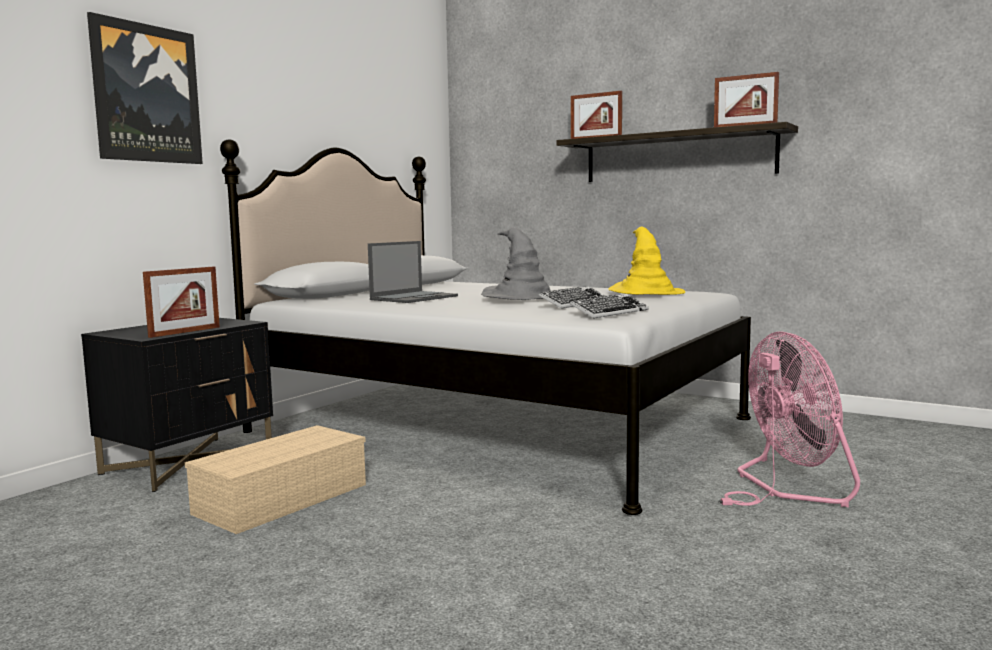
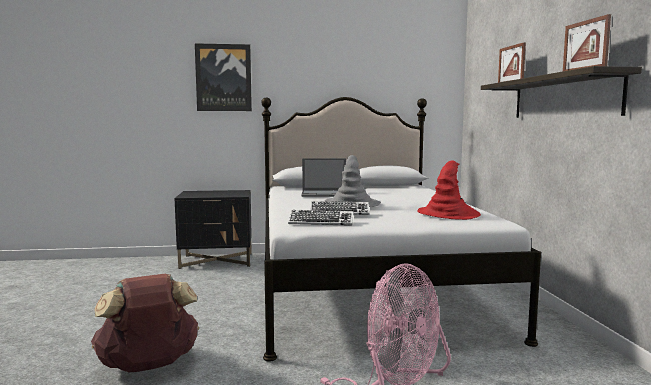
camera: 50 degrees right, 0 degrees up
(185, 332) = (203, 196): picture frame -> none
(283, 498) = (197, 287): beige storage box -> none
(547, 583) = (149, 366): none -> brown backpack
(645, 293) = (448, 214): yellow hat -> red hat

